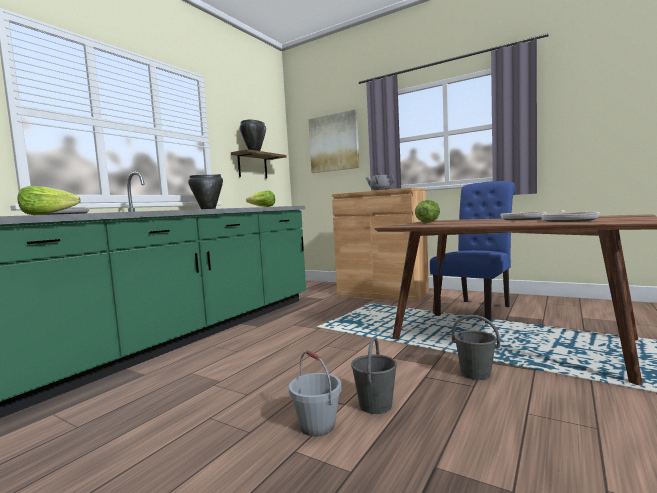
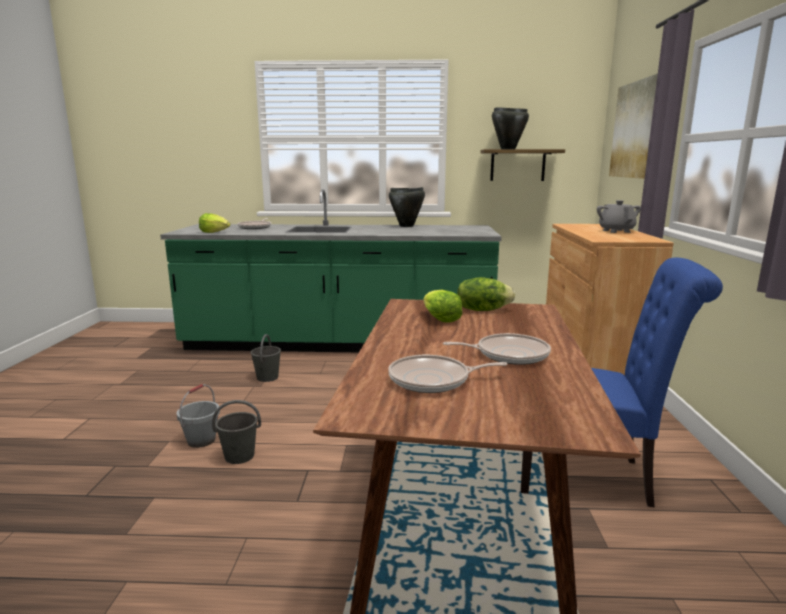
camera: 60 degrees right, 10 degrees up
(262, 207) = (436, 233): lettuce -> lettuce (439, 319)
(476, 373) = (329, 499): grey bucket -> grey bucket (267, 377)

